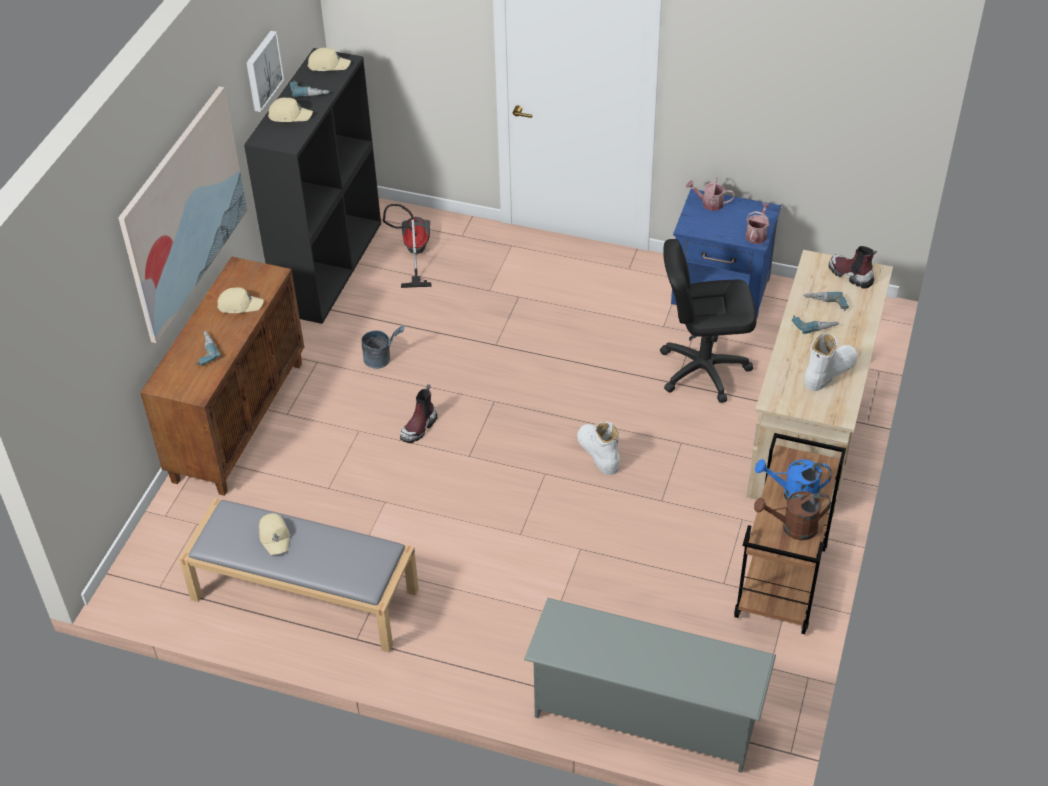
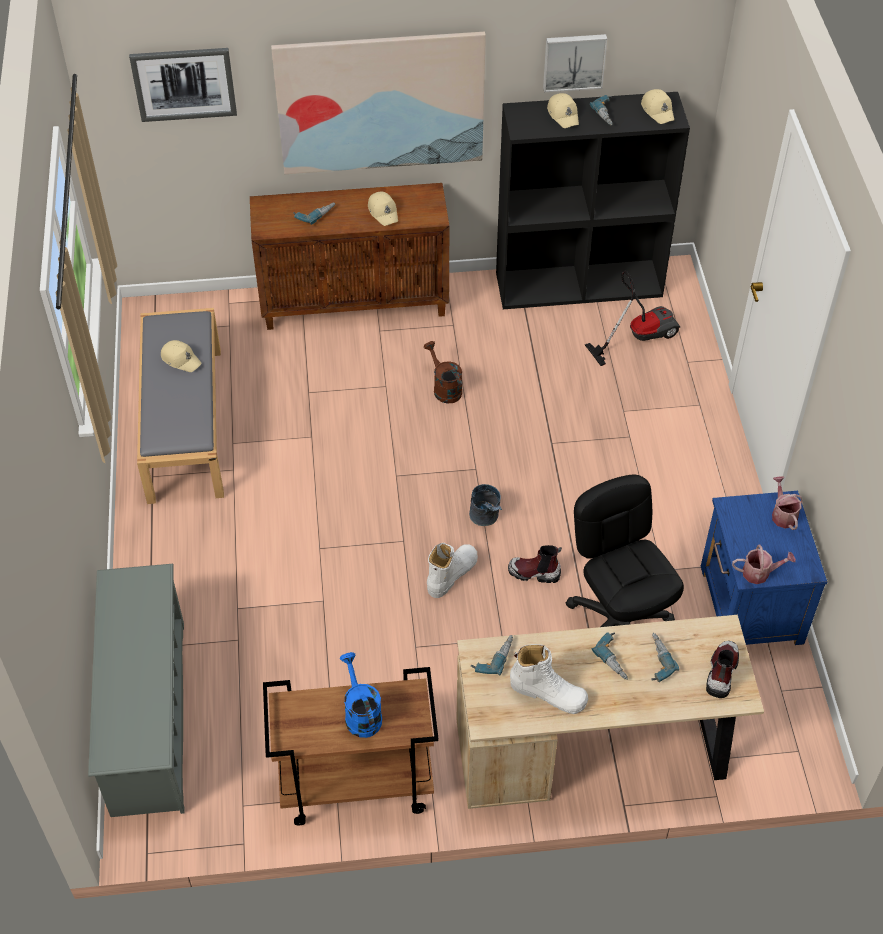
camera: 65 degrees right, 5 degrees up
(77, 314) = (184, 84): none -> picture
(275, 536) = (181, 359): beige cap -> beige cap turned 105 degrees counterclockwise
(382, 359) = (482, 368): grey bucket -> grey bucket (486, 519)
(419, 427) = (412, 426): boot -> boot (534, 573)
(781, 392) = (492, 656): none -> power drill
(793, 528) = (314, 725): brown watering can -> brown watering can (444, 388)

